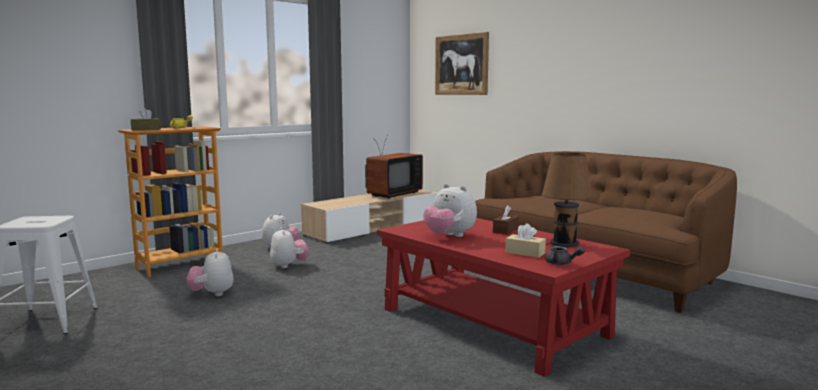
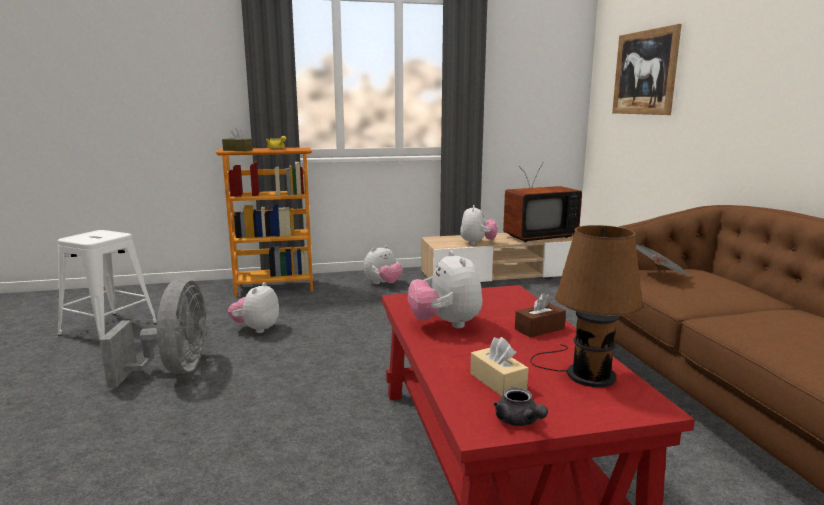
camera: 30 degrees right, 5 degrees up
(180, 333) = (174, 370): none -> grey fan
(289, 265) = (364, 308): plush toy -> plush toy (477, 243)
(528, 199) = (659, 275): none -> newspaper

